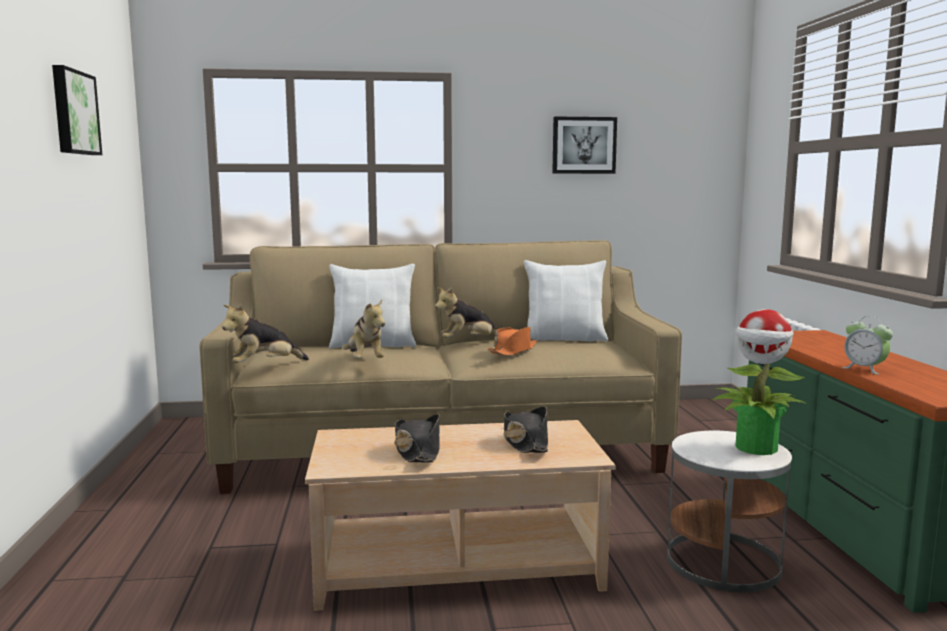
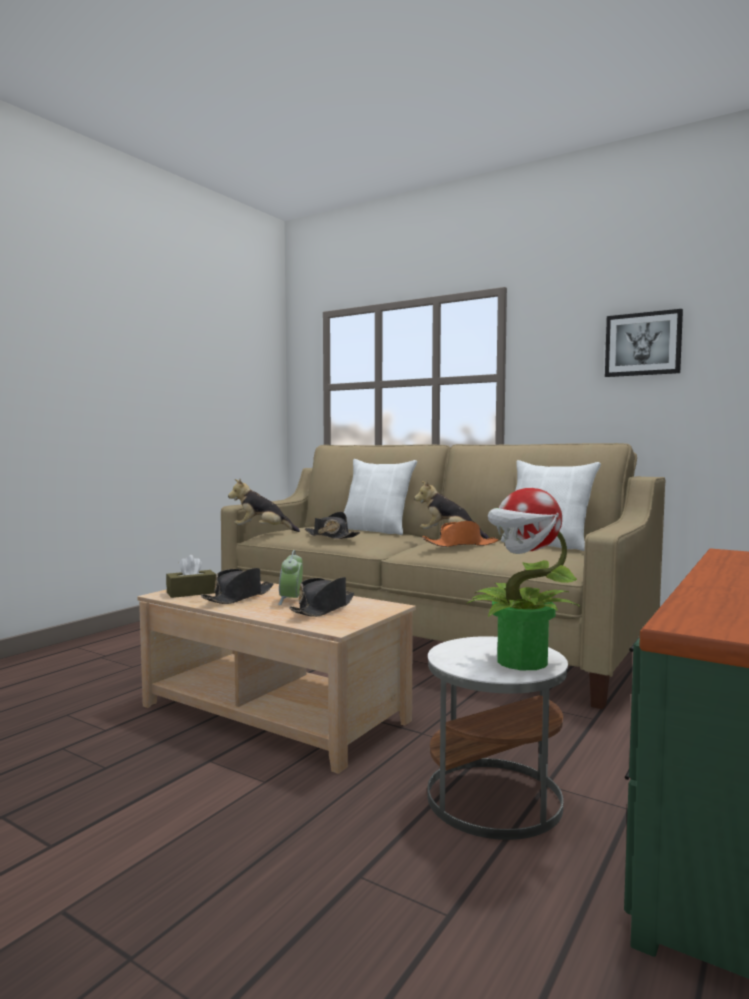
camera: 40 degrees right, 5 degrees down
(73, 112) = (191, 346): picture -> none
(354, 459) = (191, 593): none -> brown tissue box
(365, 360) = (331, 536): plush toy -> black hat
(864, 369) = (708, 589): alarm clock -> alarm clock (291, 600)

